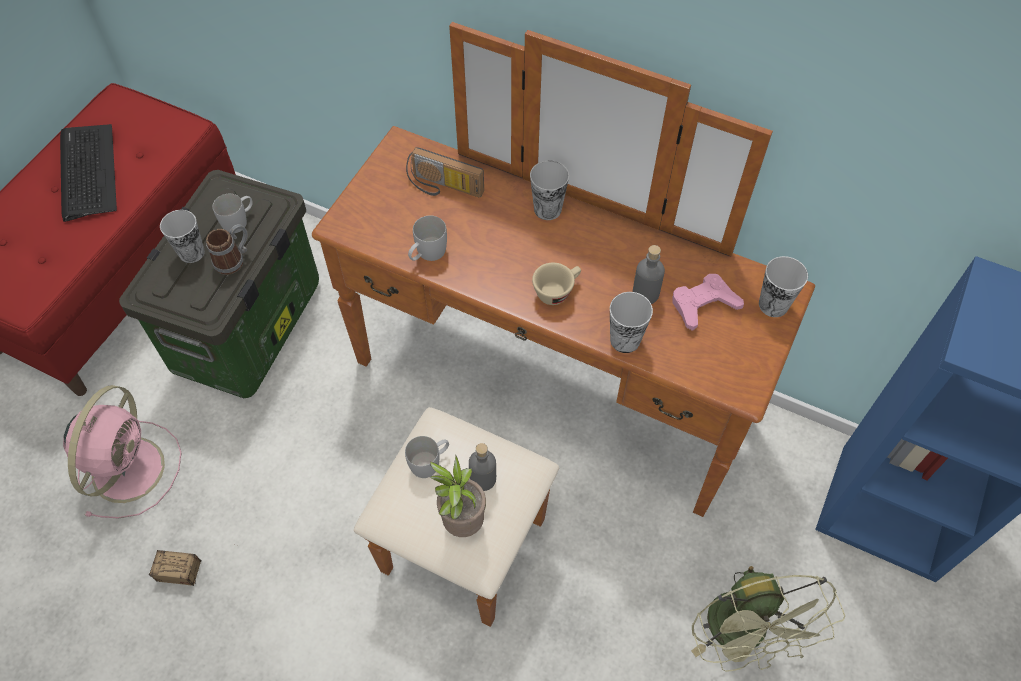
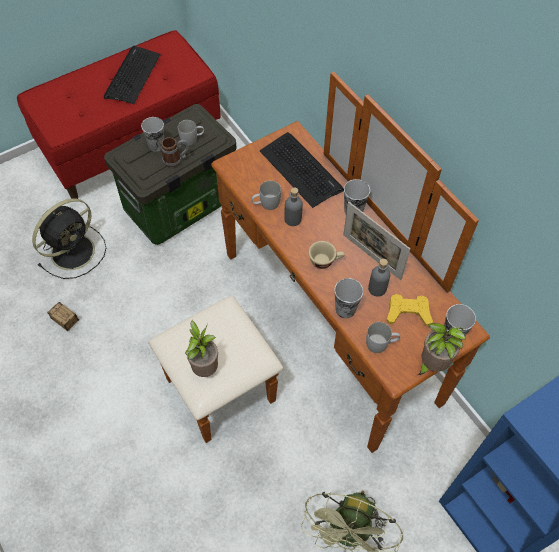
camera: 30 degrees right, 0 degrees up
(130, 466) = (74, 250): pink fan -> black fan
(430, 462) = (209, 326): white mug -> white mug (381, 344)
(443, 188) = (301, 170): radio -> keyboard
(483, 479) = (232, 350): grey bottle -> grey bottle (293, 219)
(610, 257) = (371, 257): none -> picture frame
(703, 304) = (408, 313): pink game controller -> yellow game controller
(775, 354) = (431, 364): none -> potted plant

